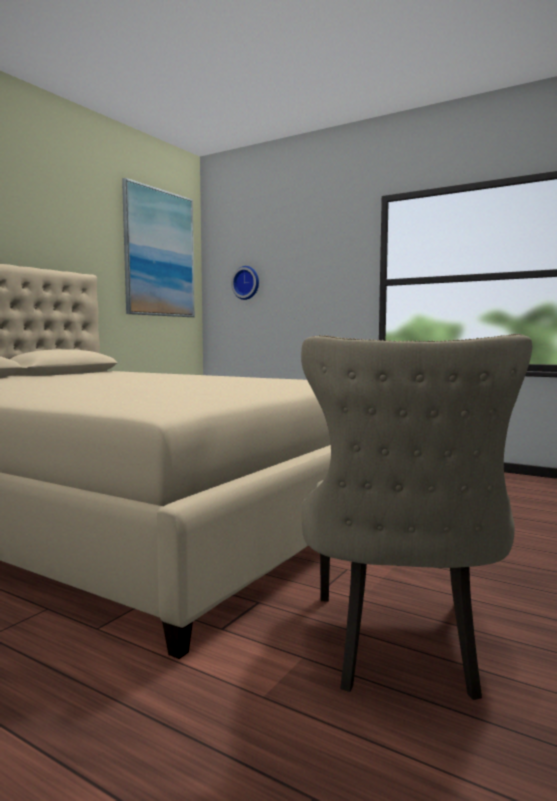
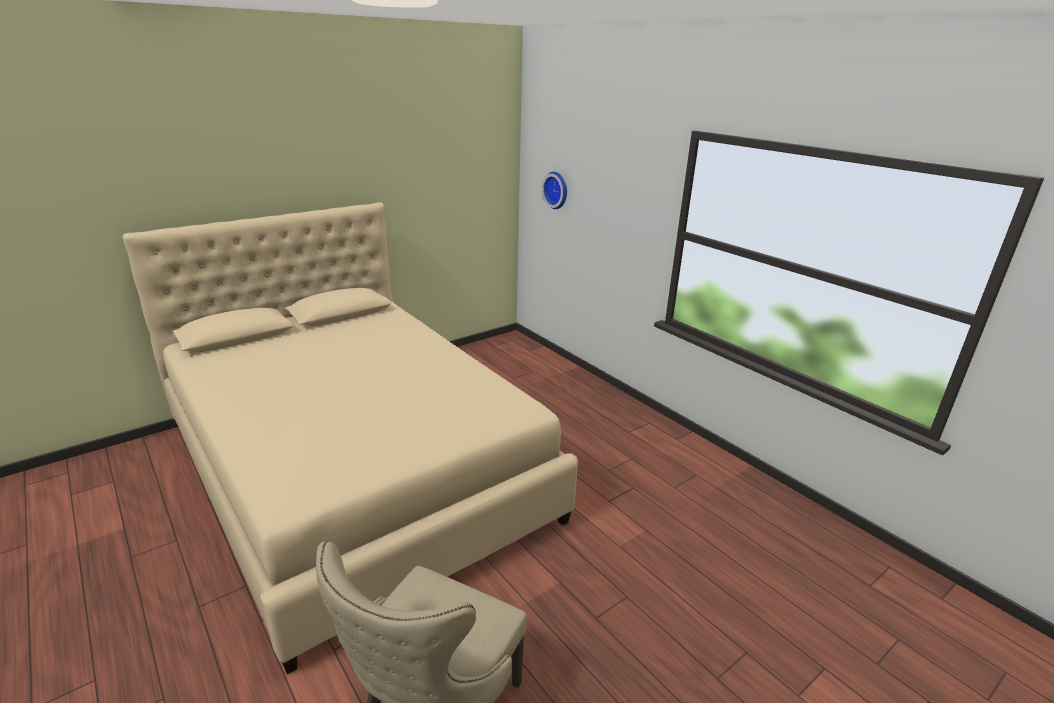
camera: 20 degrees right, 20 degrees up
(159, 253) = (464, 157): picture -> none

